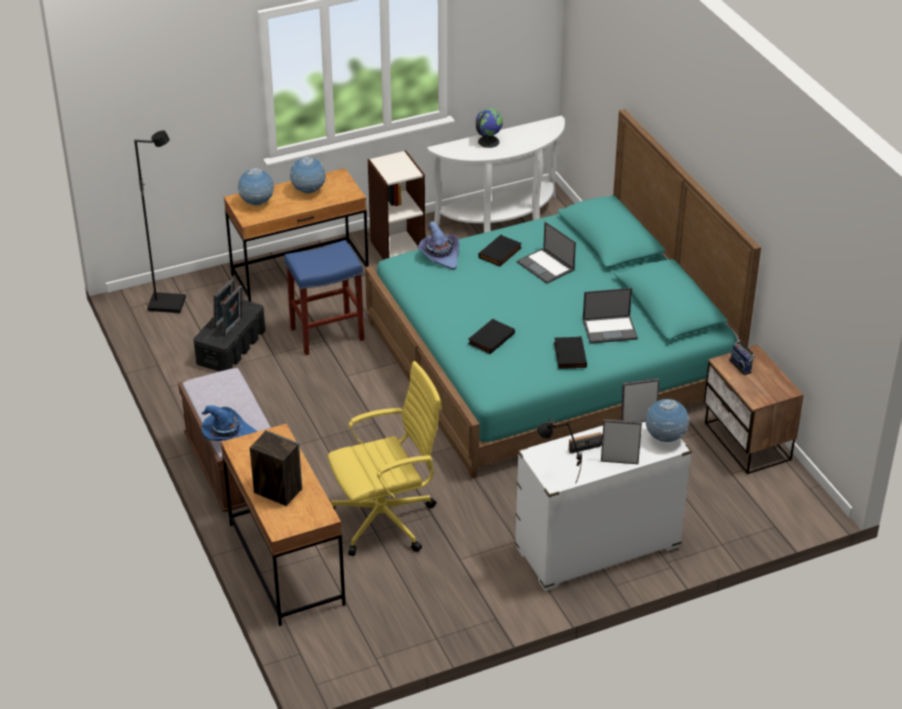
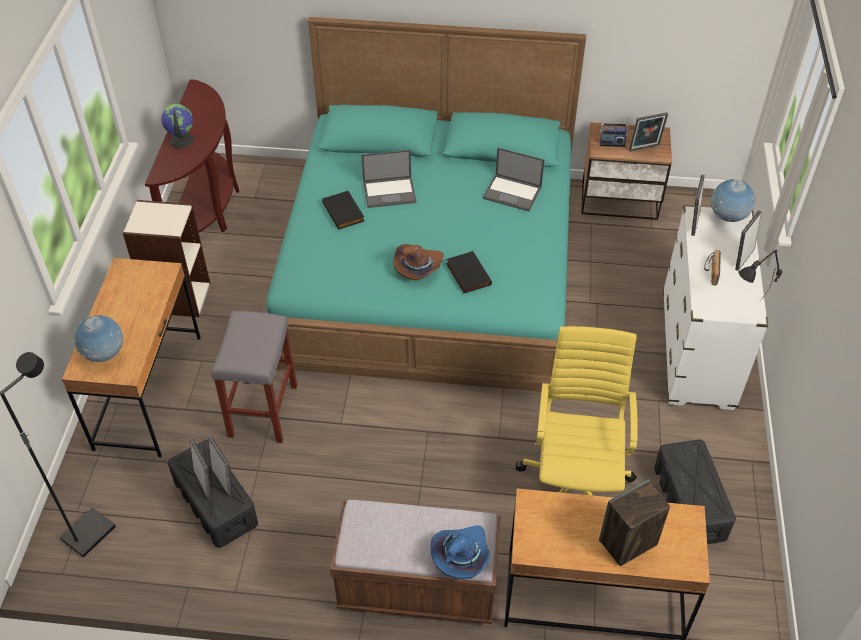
camera: 60 degrees left, 10 degrees up
(308, 191) = (126, 303): globe -> none
(326, 334) = (263, 412): blue stool -> grey stool
(419, 592) = (689, 503): none -> black storage box
(440, 255) = (310, 254): purple hat -> none
(474, 311) = (418, 268): none -> brown hat
(502, 219) = (207, 208): white console table -> brown console table
(569, 355) = (530, 234): black book -> none
(610, 329) = (513, 193): laptop -> laptop turned 90 degrees clockwise
(754, 388) = (644, 149): none -> picture frame

